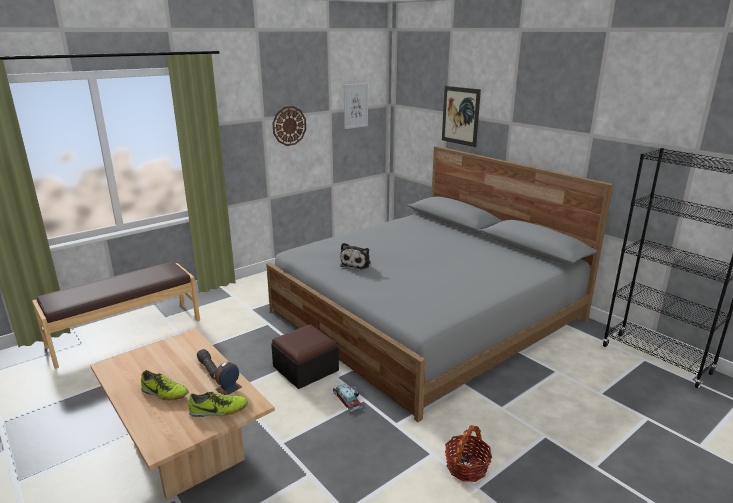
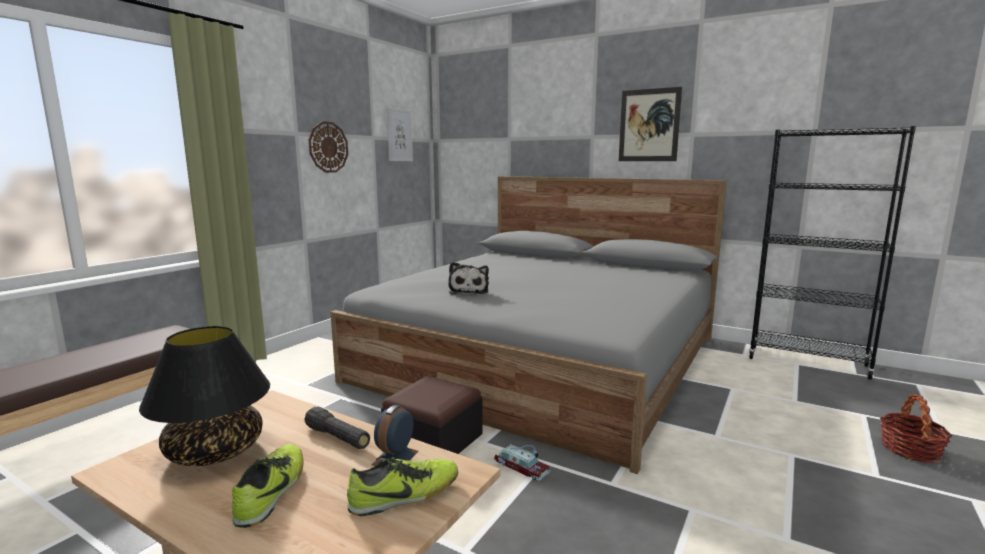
camera: 20 degrees left, 10 degrees down
(151, 364) = (214, 451): none -> black table lamp
(164, 393) = (272, 491): shoe -> shoe turned 90 degrees counterclockwise
(460, 116) = (527, 138): picture -> picture (649, 125)
(466, 467) = (748, 515): basket -> basket (910, 449)

